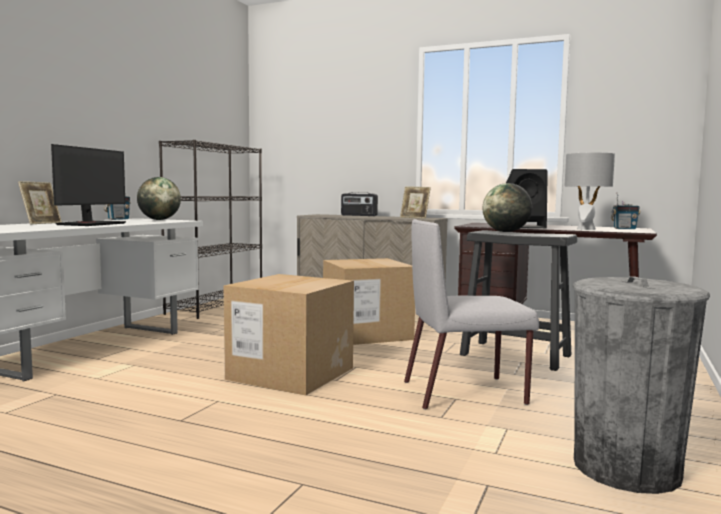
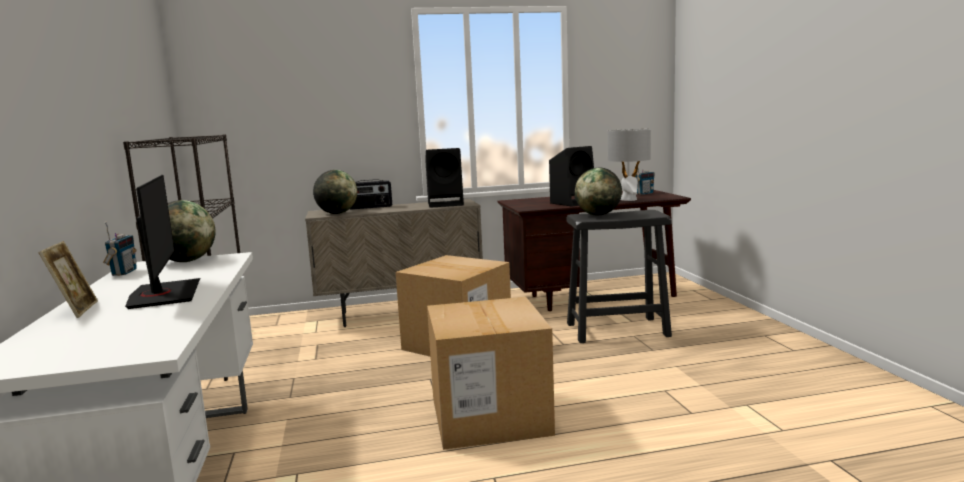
camera: 35 degrees left, 5 degrees up
(324, 215) = (337, 213): none -> globe
(414, 218) = (446, 204): picture frame -> black speaker
(466, 392) = (659, 381): grey chair -> none
(626, 468) = (858, 407): grey trash can -> none

